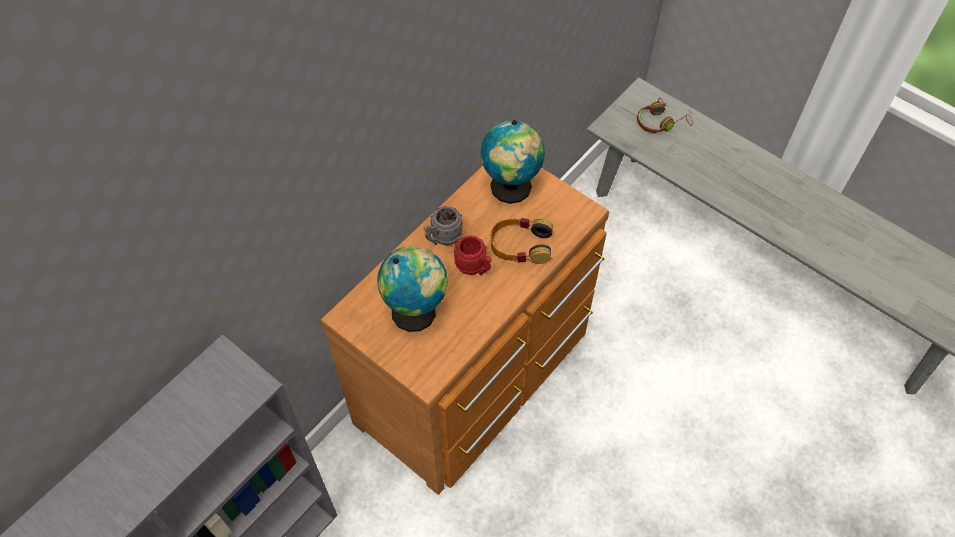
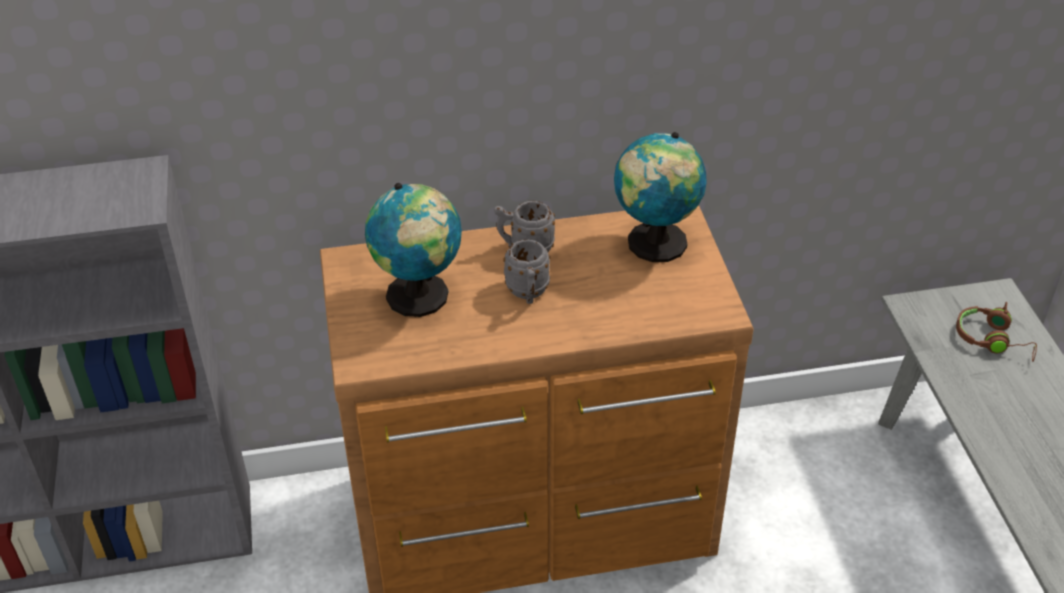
camera: 40 degrees right, 15 degrees down
(474, 268) = (528, 293): red mug -> grey mug
(520, 245) = (605, 302): headphones -> none

